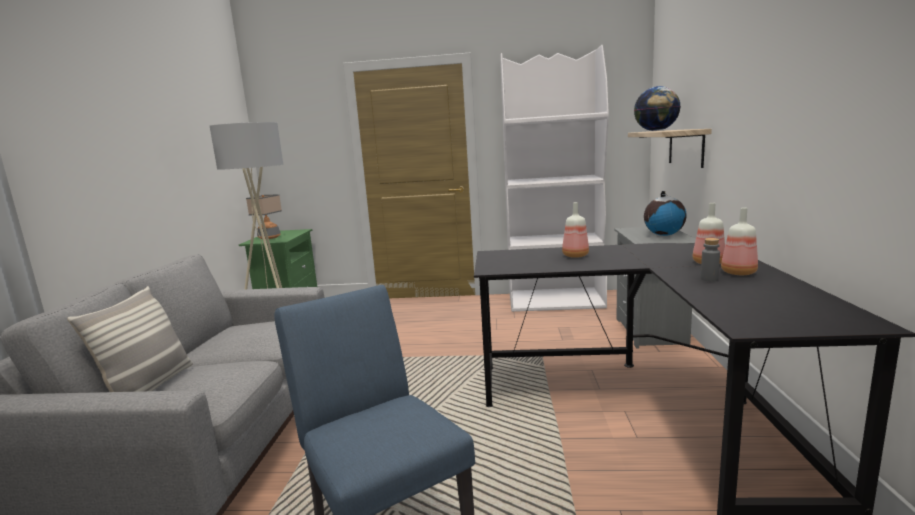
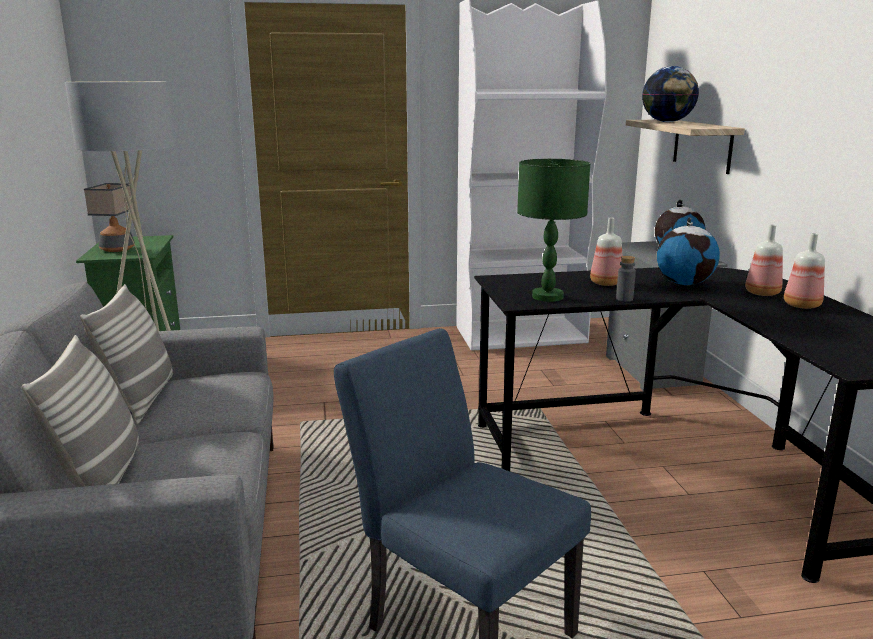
camera: 15 degrees left, 5 degrees up
(223, 335) = (141, 399): none -> pillow
(518, 265) = (548, 297): none -> green table lamp
(643, 256) = (684, 283): none -> globe
(709, 279) = (777, 313): grey bottle -> grey bottle (624, 299)

